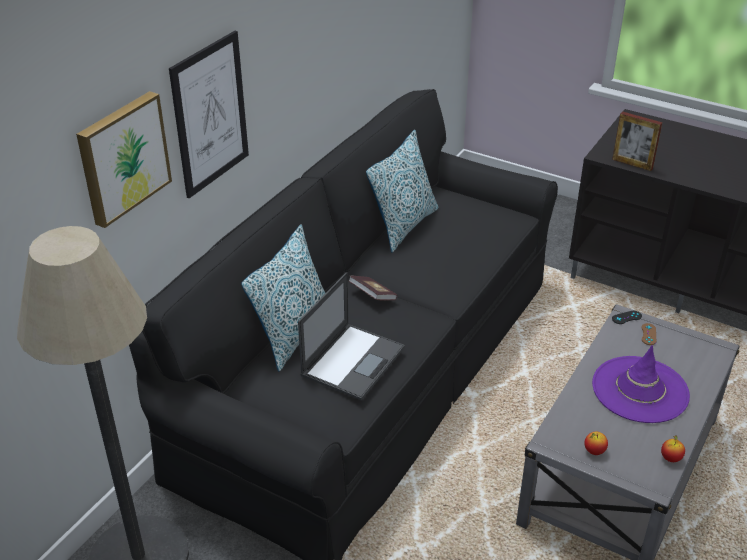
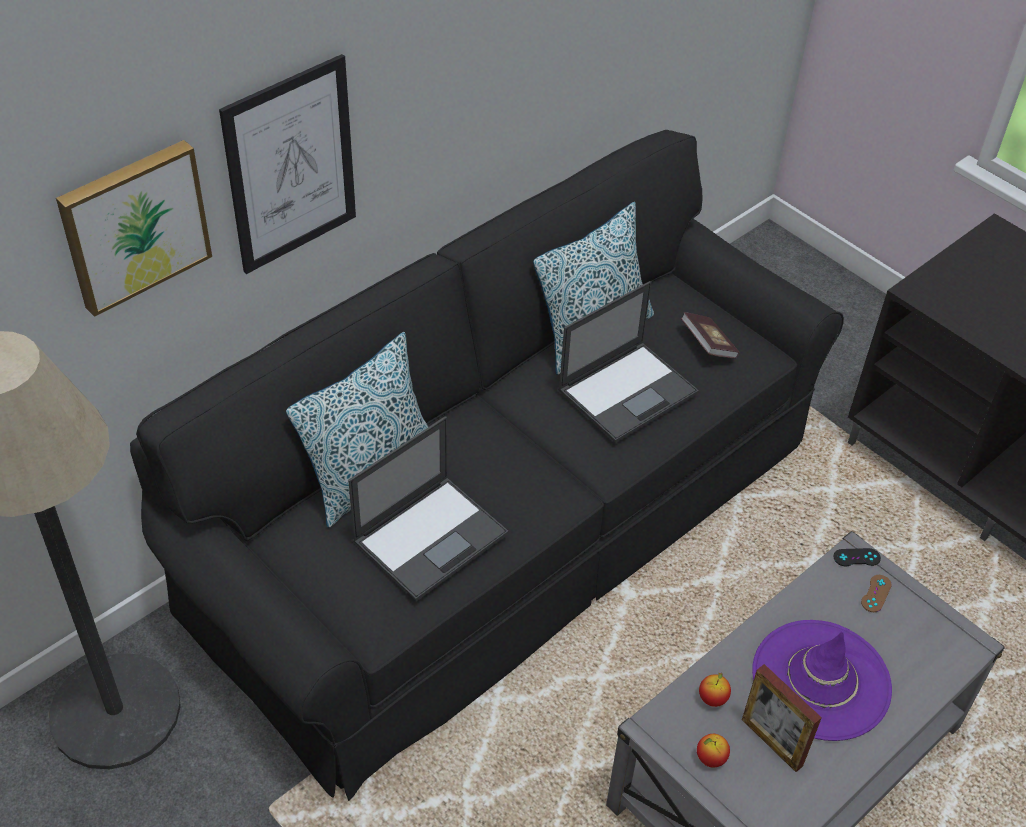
camera: 15 degrees right, 10 degrees up
(372, 296) = (502, 438): book -> book (708, 345)
(443, 252) = (628, 391): none -> laptop
(632, 164) = (956, 317): picture frame -> picture frame (771, 742)
(670, 458) = (813, 800): apple -> apple (712, 698)

